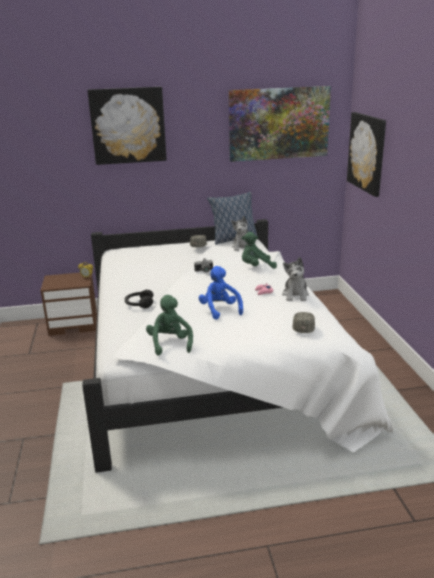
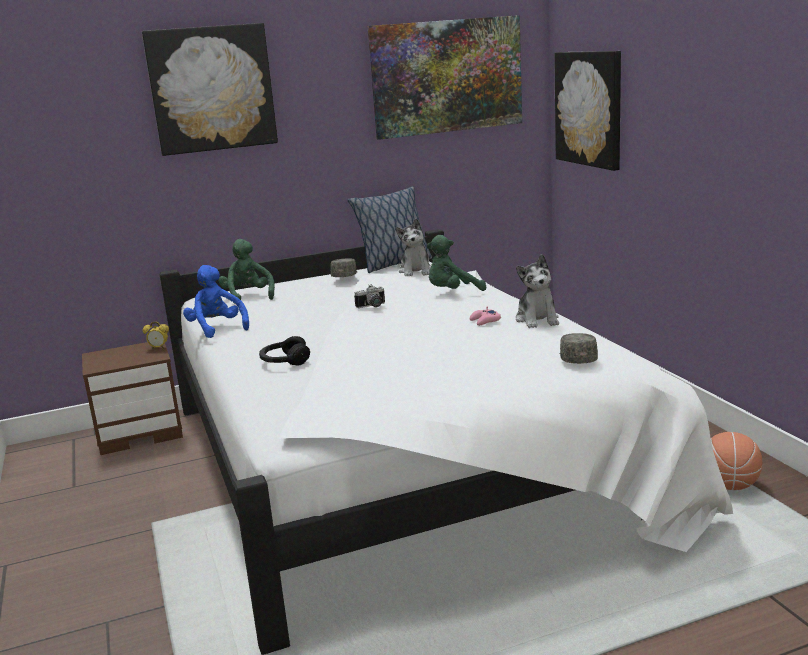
camera: 10 degrees left, 5 degrees down
(170, 344) = (370, 406): green plush toy -> green plush toy (248, 296)
(220, 310) = (428, 352): blue plush toy -> blue plush toy (217, 328)
(402, 412) = (730, 485): none -> basketball

